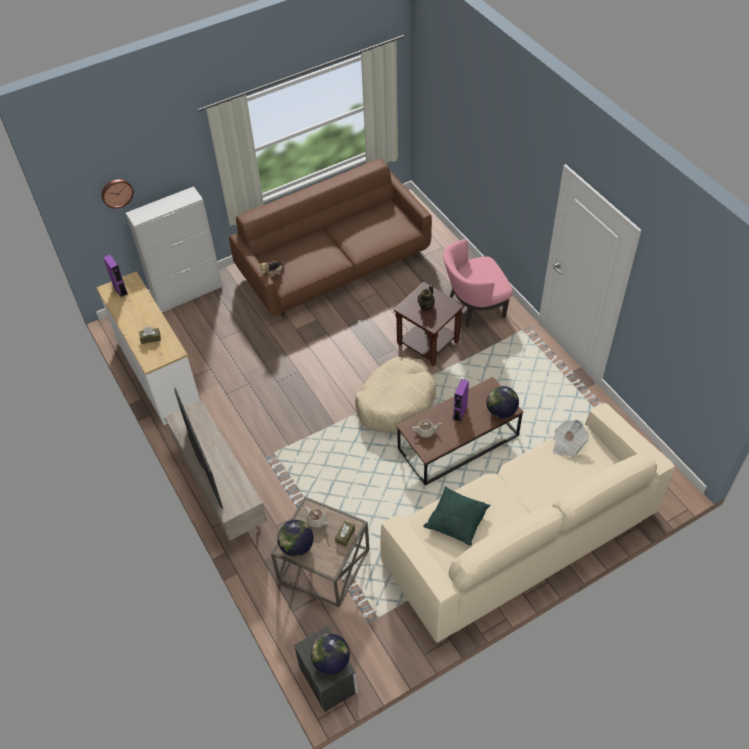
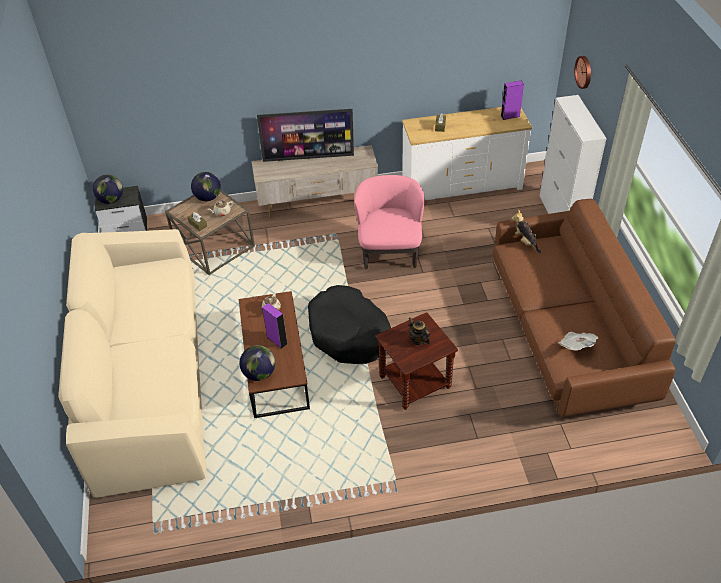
camera: 110 degrees right, 5 degrees down
(396, 402) = (349, 333): beige dog bed -> black dog bed
(456, 520) = (160, 291): green pillow -> none
(474, 307) = (452, 444): pink armchair -> pink armchair (389, 251)
(567, 444) = (177, 399): newspaper -> newspaper (576, 346)

